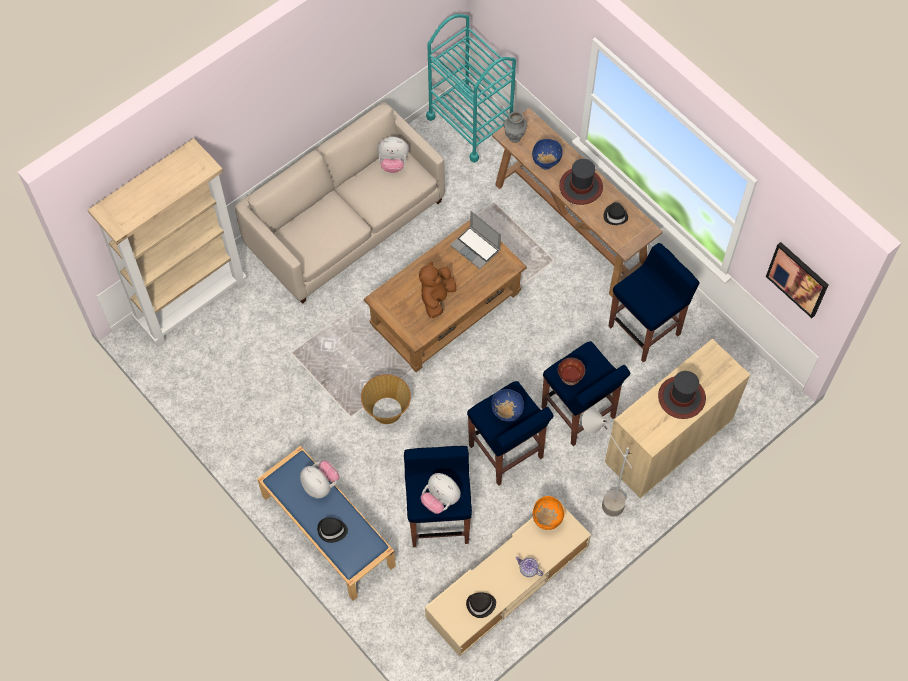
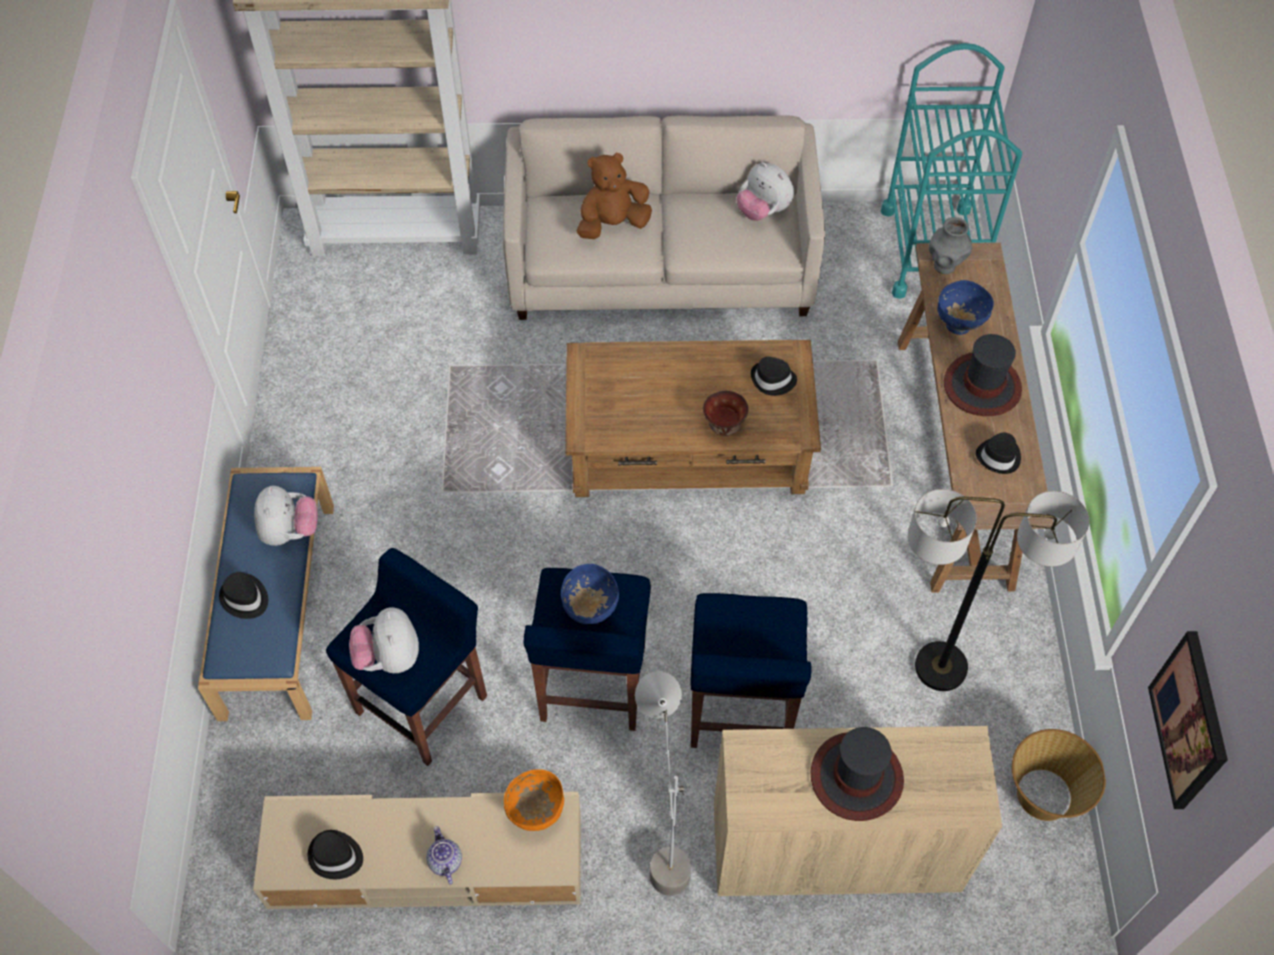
camera: 40 degrees right, 5 degrees down
(387, 411) = (493, 518): basket -> basket (1043, 795)
(436, 298) = (659, 406): brown plush toy -> brown plush toy (612, 224)
(476, 248) = (773, 380): laptop -> black hat
(570, 378) = (726, 630): bowl -> bowl (724, 426)
(645, 330) = (941, 667): blue stool -> floor lamp

